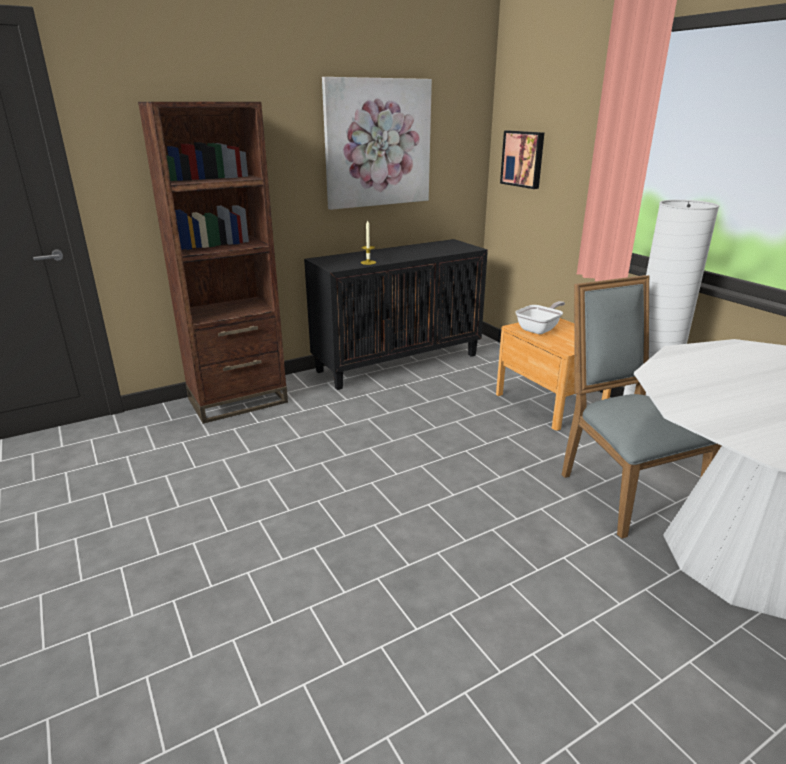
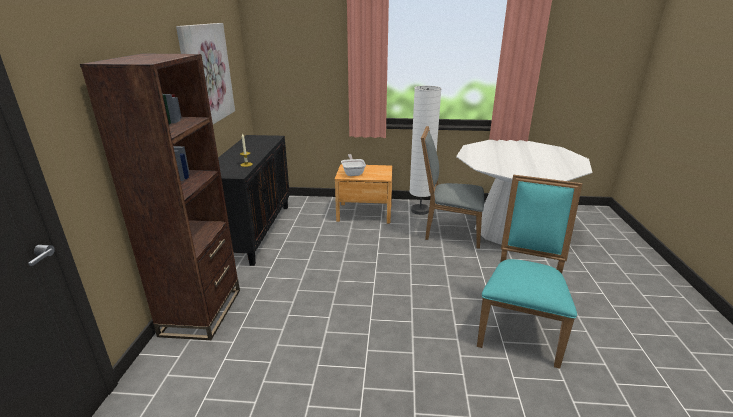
camera: 55 degrees left, 0 degrees up
(438, 659) = (519, 327): none -> turquoise chair
(523, 159) = (282, 73): picture -> none

